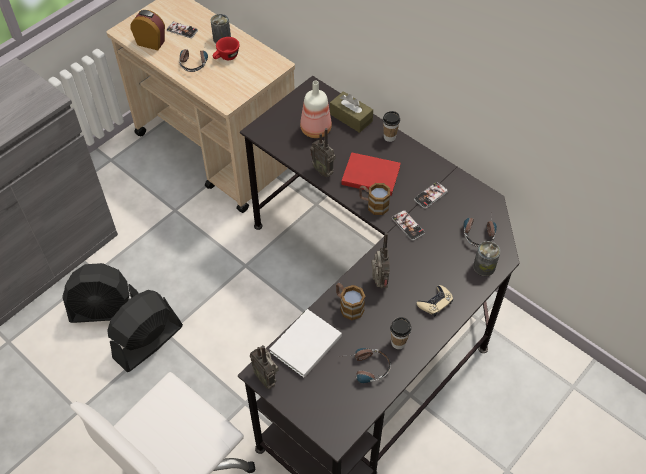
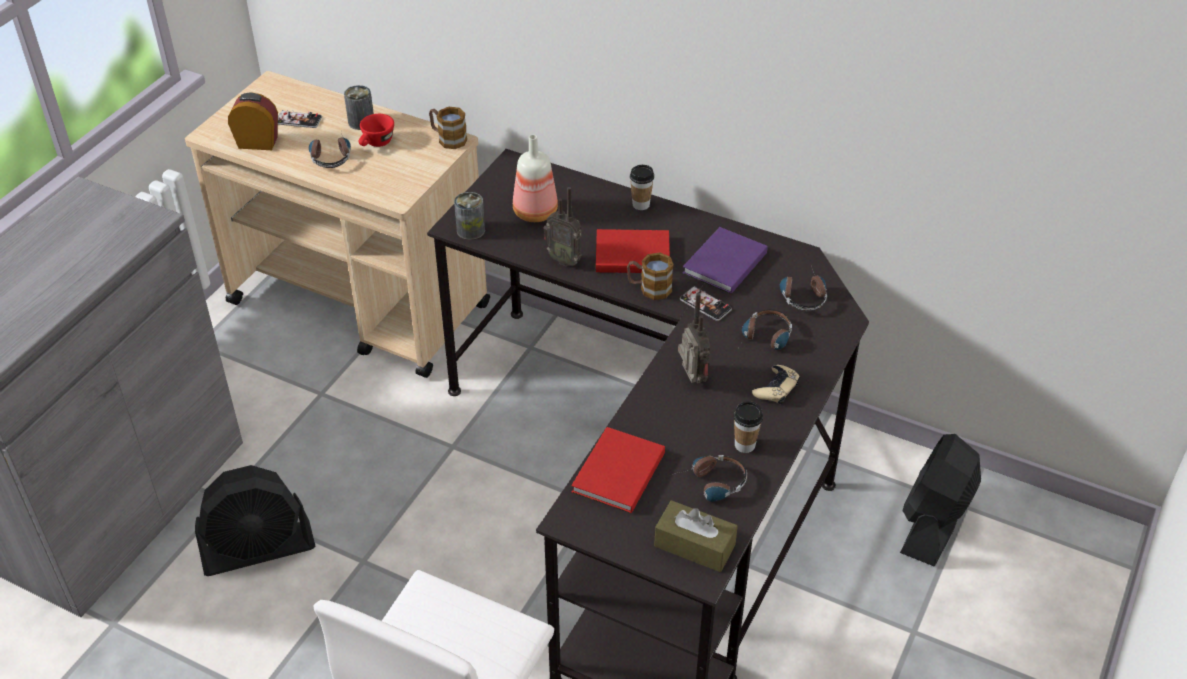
camera: 15 degrees left, 10 degrees down
(148, 342) = (337, 578): black fan -> black fan (933, 523)
(266, 377) = (578, 524): radio -> none
(303, 345) = (616, 474): white book -> red book
(348, 306) = (660, 415): mug -> mug (448, 138)
(351, 118) = (579, 190): brown tissue box -> brown tissue box (694, 545)
(430, 195) = (722, 264): phone -> purple book
(440, 262) = (764, 340): none -> headphones
(484, 267) = (825, 334): can -> can (470, 230)

